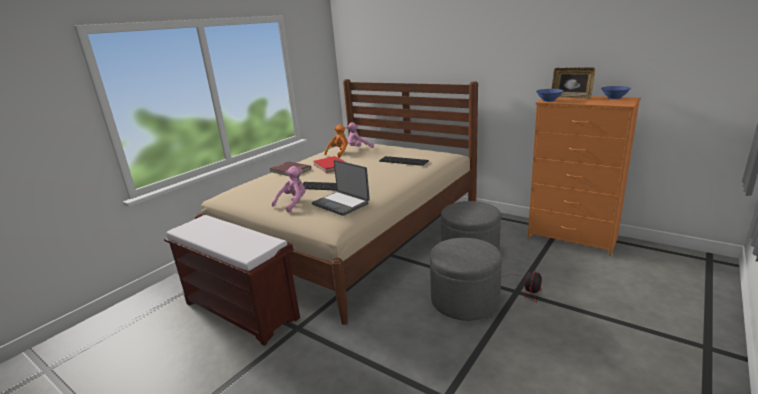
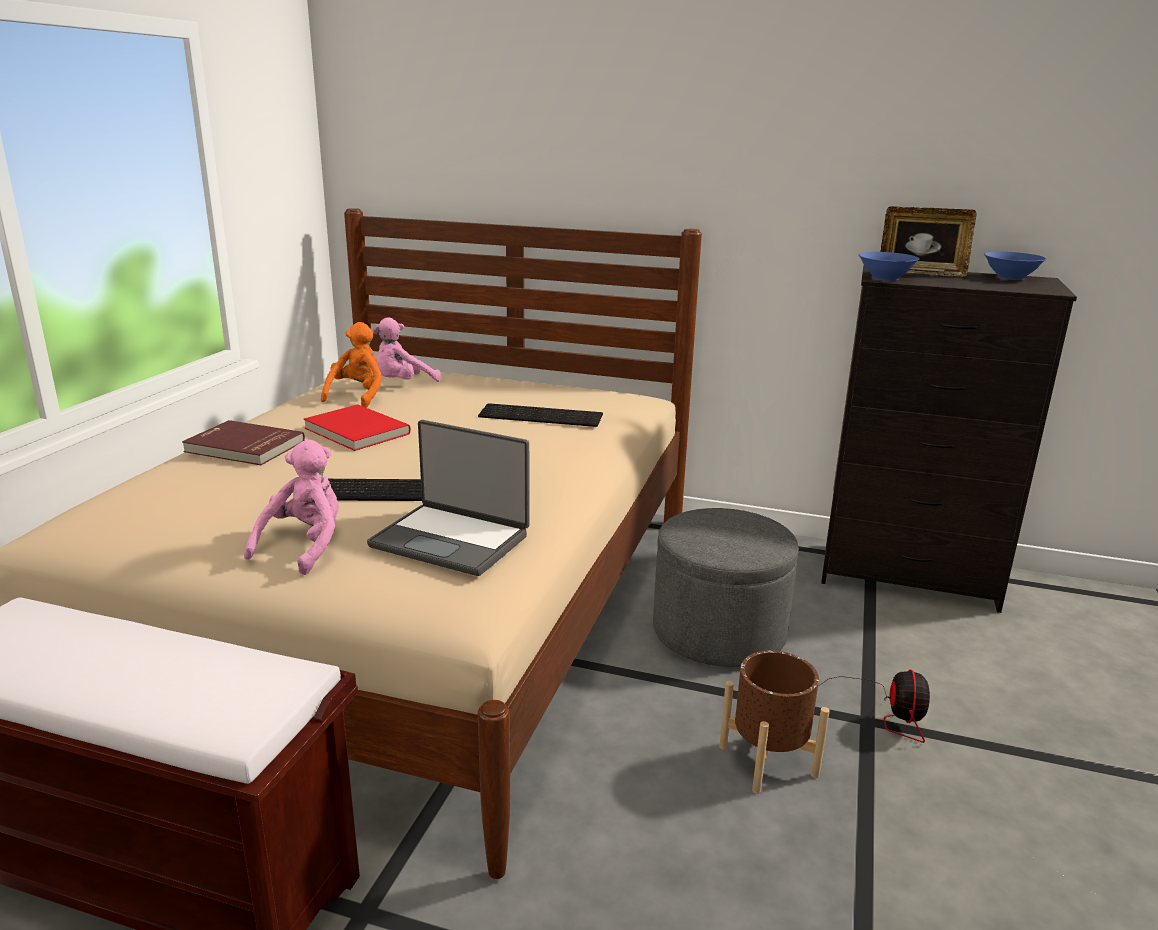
camera: 20 degrees left, 0 degrees up
(465, 301) = (768, 760): grey ottoman -> brown planter
(572, 238) = (909, 578): orange dresser -> black dresser

